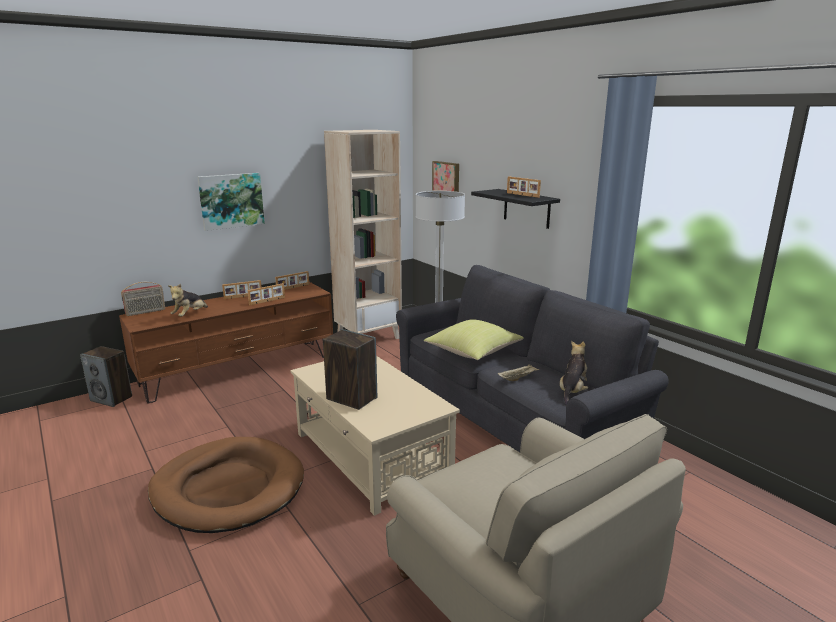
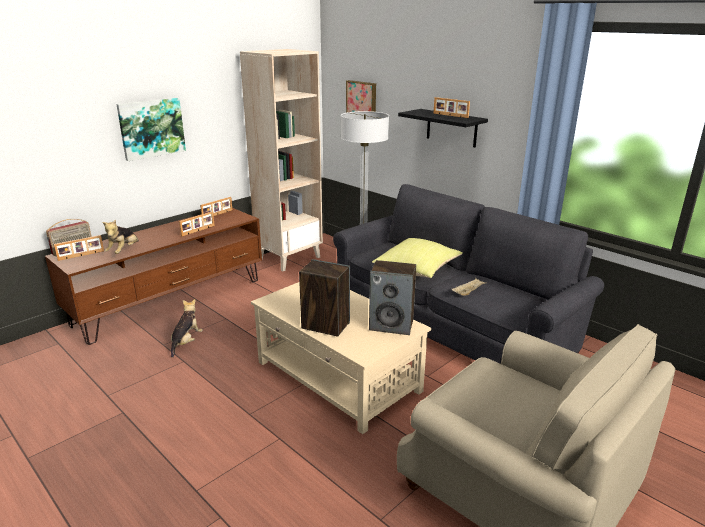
camera: 10 degrees left, 5 degrees up
(112, 399) = (46, 343): speaker -> speaker (392, 325)
(228, 488) = (210, 424): brown dog bed -> none
(243, 296) = (170, 227): picture frame -> picture frame (81, 255)
(572, 391) = (521, 301): plush toy -> plush toy (186, 342)

